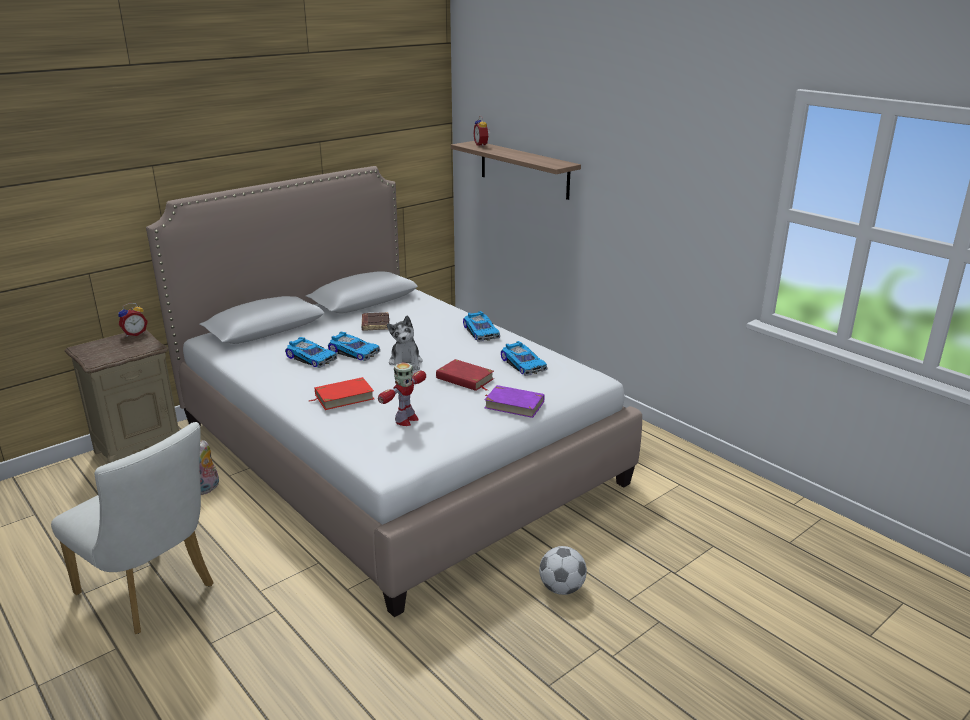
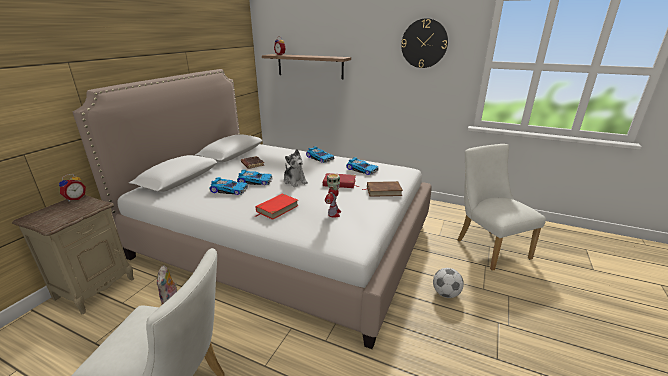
camera: 25 degrees left, 0 degrees up
(514, 404) = (383, 191): purple book -> brown book
(686, 160) = (424, 43): none -> wall clock
(710, 546) = (488, 246): none -> white chair

